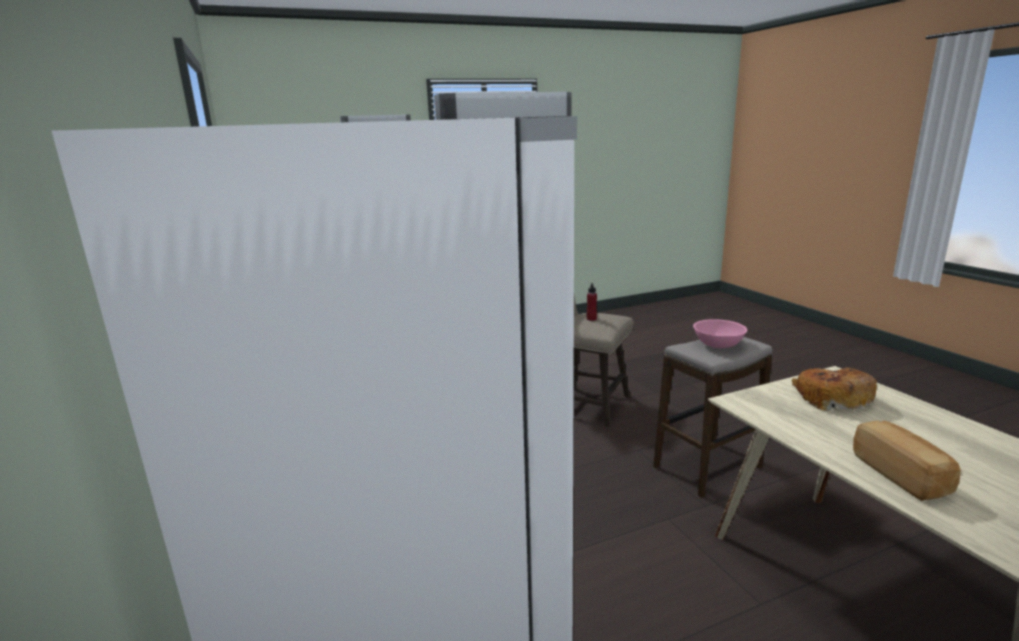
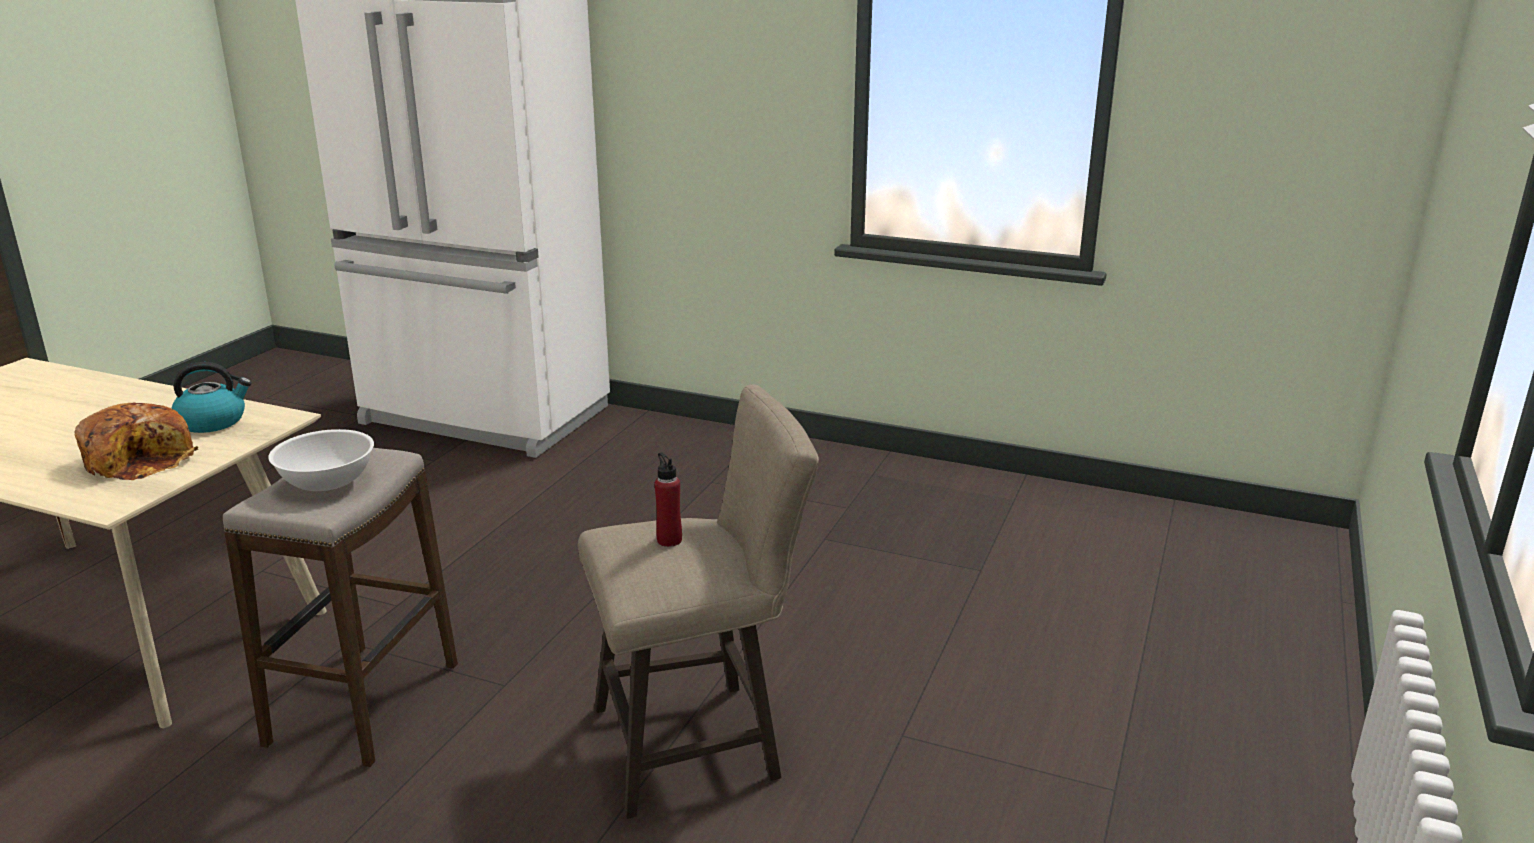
camera: 135 degrees right, 5 degrees up
(718, 344) = (327, 482): pink bowl -> white bowl
(786, 414) = (213, 422): none -> kettle
(901, 475) = (103, 398): bread -> none

